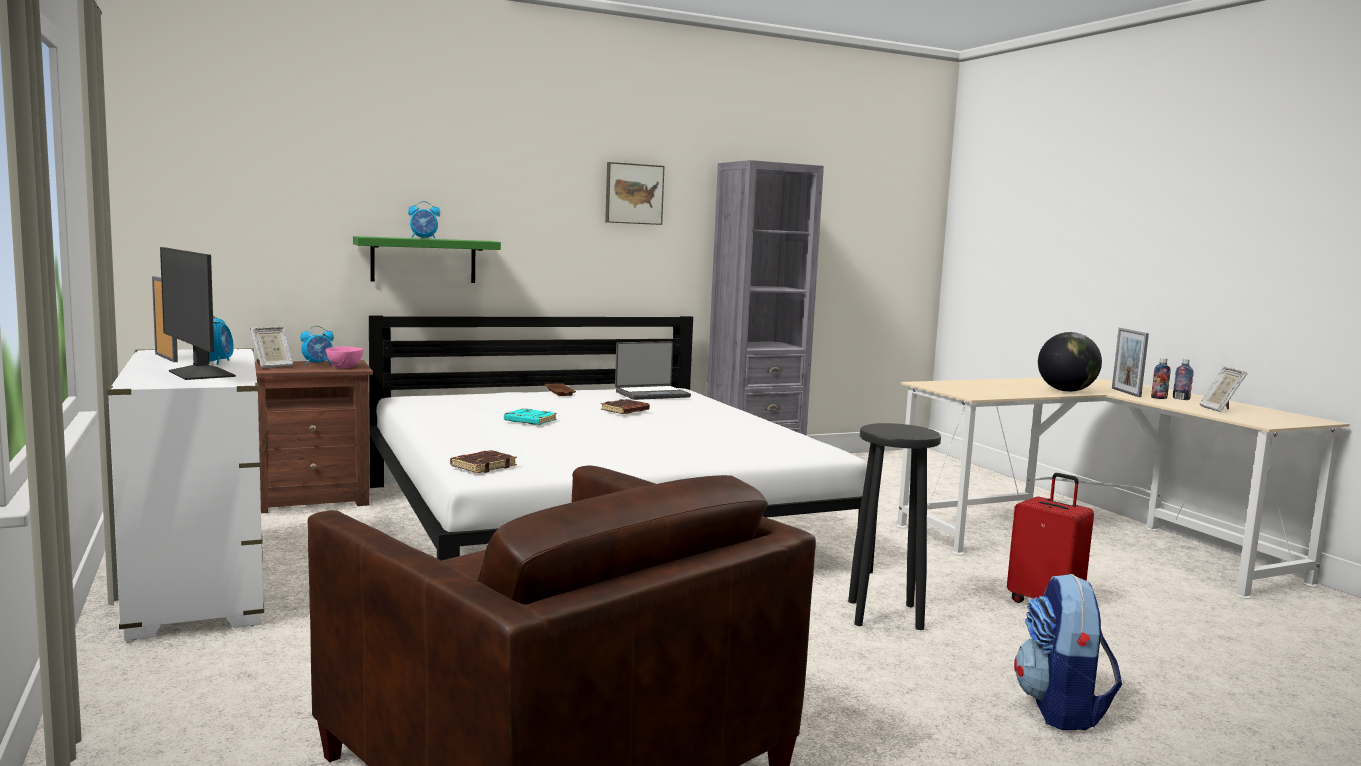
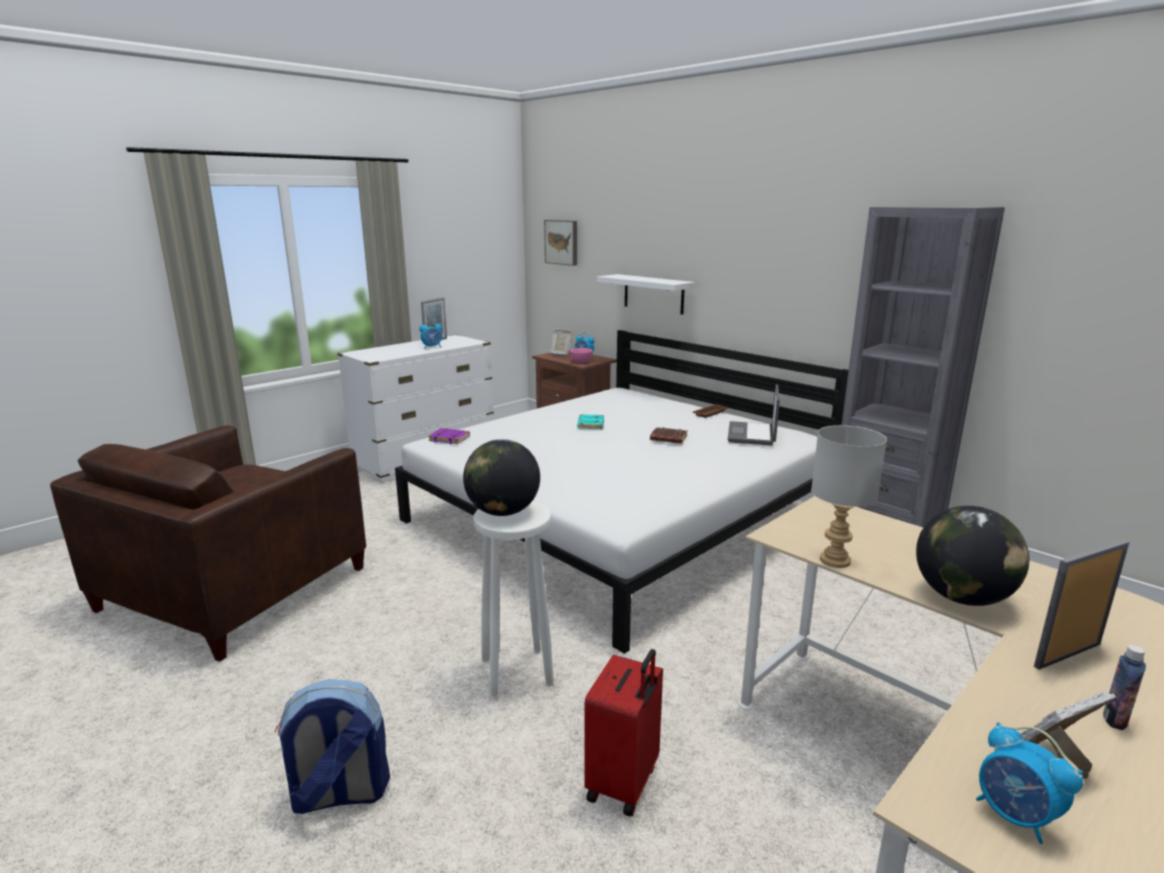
camera: 70 degrees right, 10 degrees up
(199, 374) = (392, 352): monitor -> none
(423, 260) = (653, 294): green shelf -> white shelf
(424, 238) = (640, 278): alarm clock -> alarm clock (1015, 816)
(483, 466) = (450, 439): brown book -> purple book
(633, 194) = (811, 242): picture -> picture (562, 242)
(652, 394) = (753, 435): laptop -> laptop turned 60 degrees clockwise
(884, 614) = (518, 671): black stool -> white stool
(895, 431) = (503, 512): none -> globe
(1015, 395) = (835, 560): none -> grey table lamp
(1159, 398) = (1069, 690): bottle -> none

